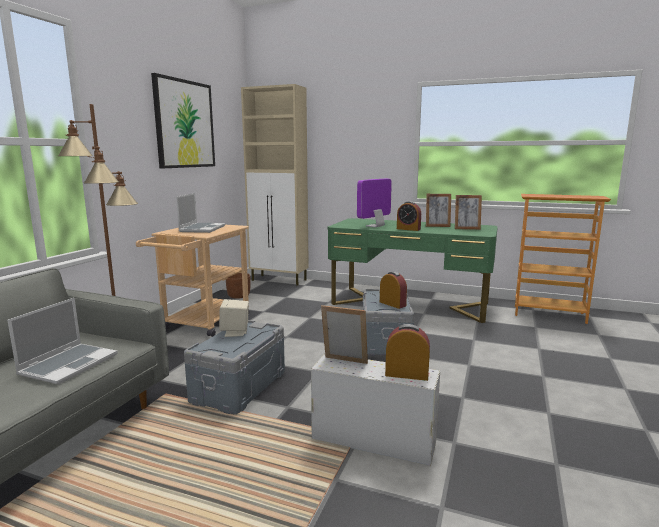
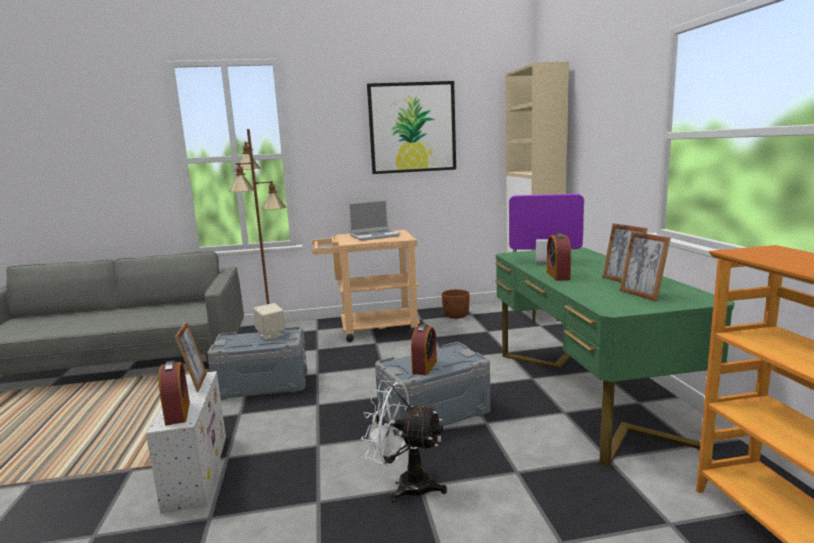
camera: 60 degrees right, 0 degrees up
(69, 364) = (158, 316): laptop -> none
(464, 368) = (405, 485): none -> white fan

